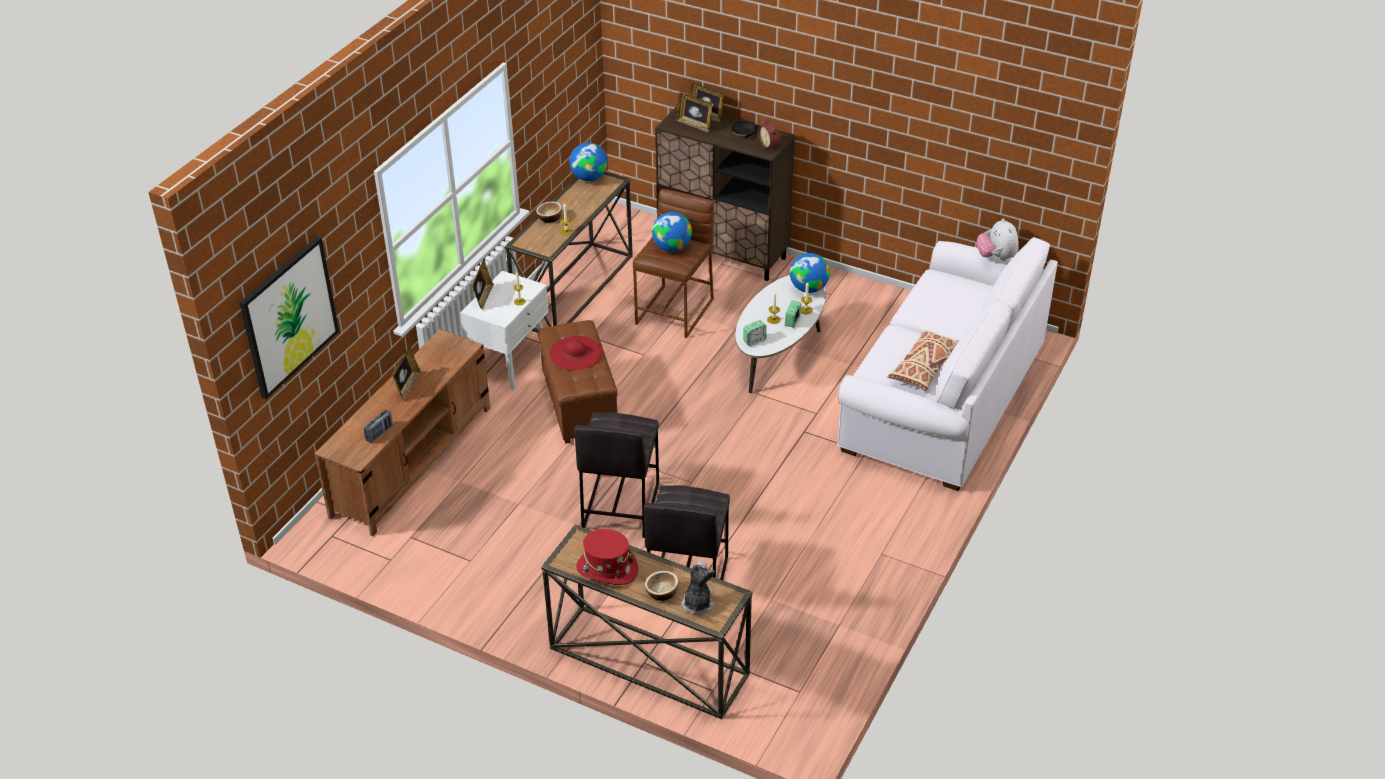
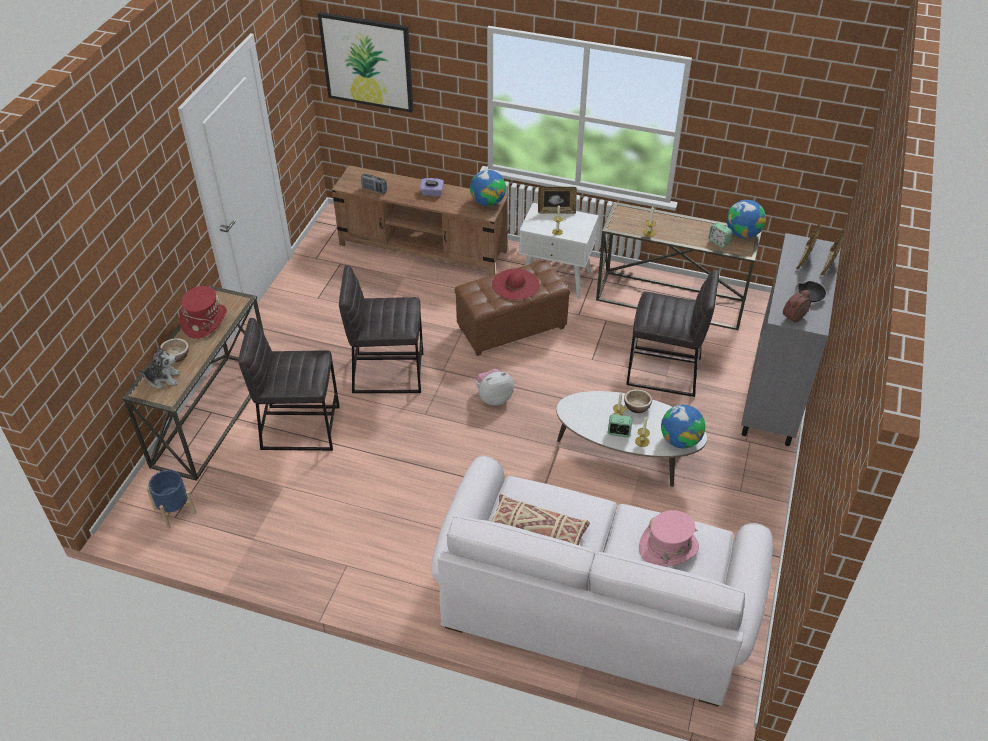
camera: 80 degrees right, 5 degrees up
(408, 386) = (432, 193): picture frame -> purple tissue box
(550, 218) = (666, 220): bowl -> bowl (637, 406)
(672, 248) = (668, 311): globe -> globe (488, 202)
(675, 311) = (664, 372): brown stool -> grey stool
(724, 253) = (773, 396): brown cabinet -> grey cabinet
(754, 341) = (579, 406): alarm clock -> alarm clock (719, 242)
(790, 692) = (175, 510): none -> blue planter
(946, 299) = (668, 547): none -> pink hat
(996, 257) = (748, 584): plush toy -> plush toy (493, 397)

